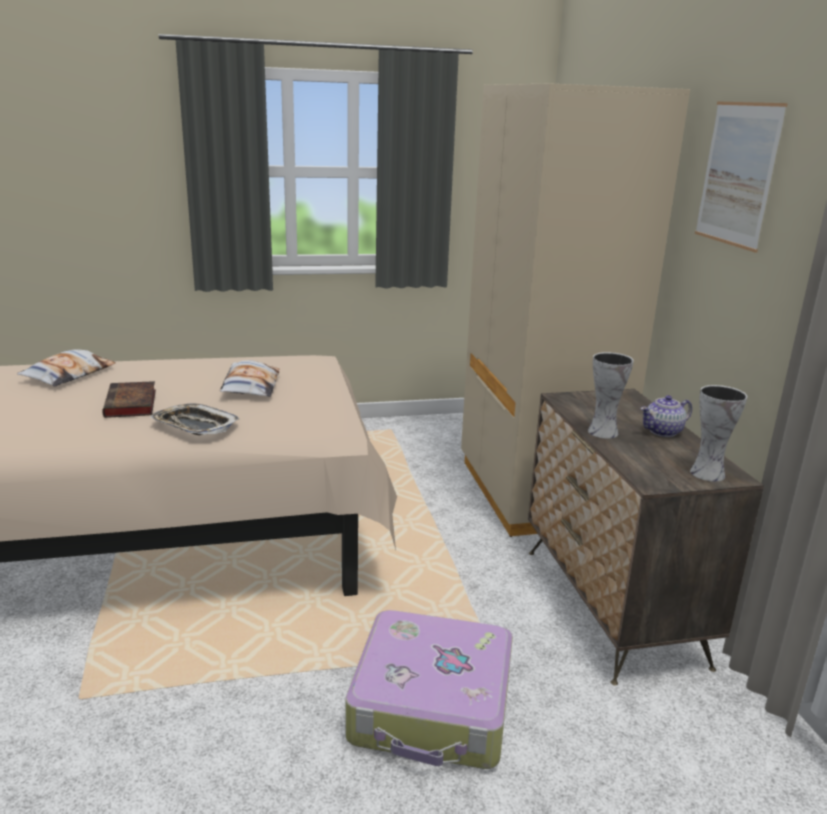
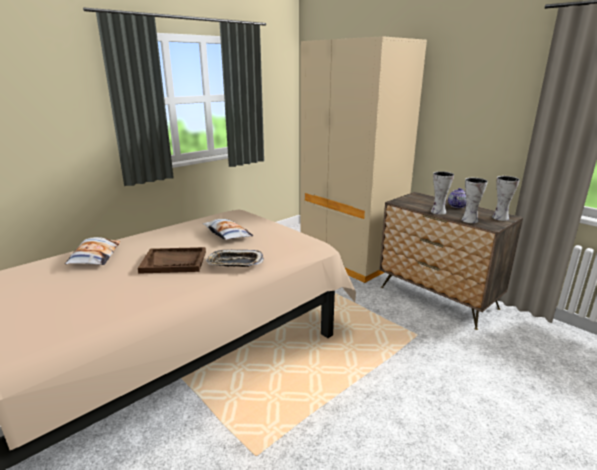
camera: 30 degrees left, 0 degrees up
(131, 404) = (174, 262): book -> brown tray
(432, 707) = (427, 371): suitcase -> none
(632, 460) = (469, 220): none -> vase
(737, 174) = (464, 79): picture -> none

